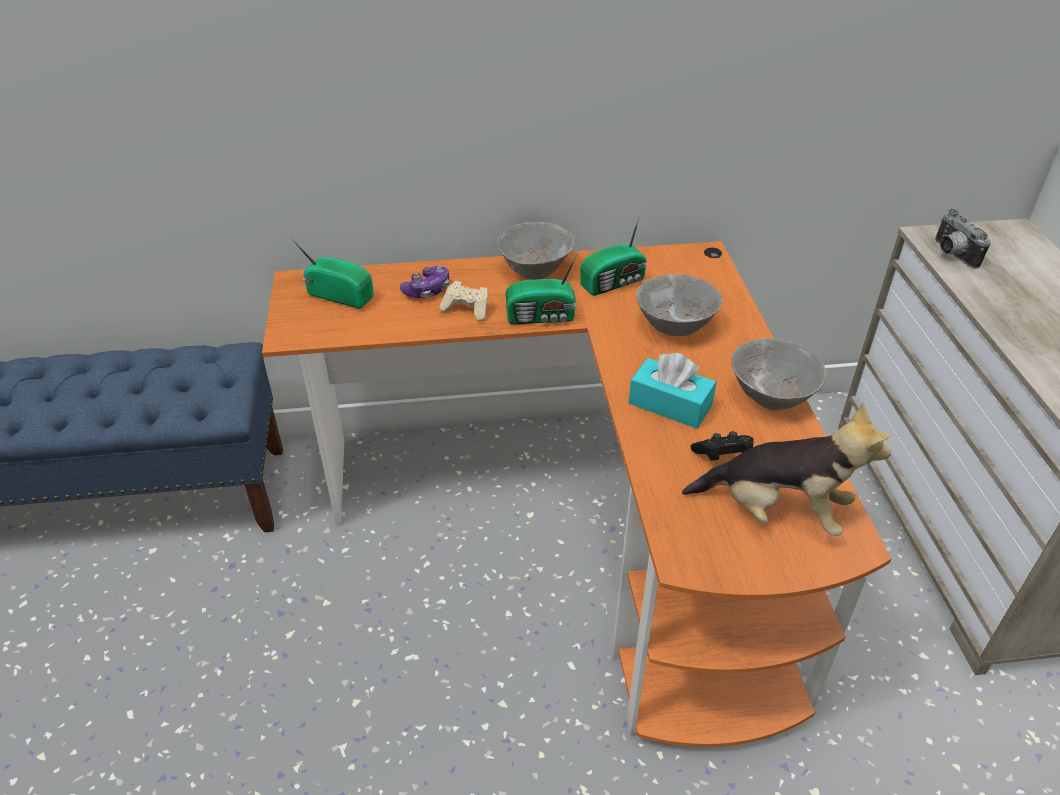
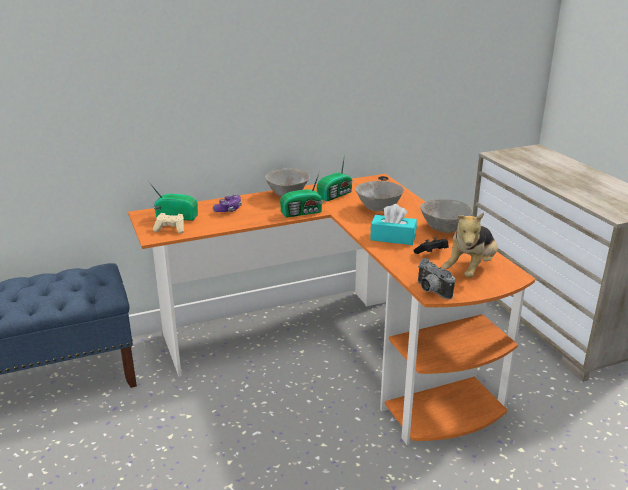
camera: 15 degrees left, 15 degrees down
(467, 310) = (257, 214): beige game controller -> beige game controller (171, 229)
(777, 511) = (470, 269): plush toy -> plush toy turned 120 degrees clockwise
(951, 254) = (509, 159): camera -> camera (430, 291)

